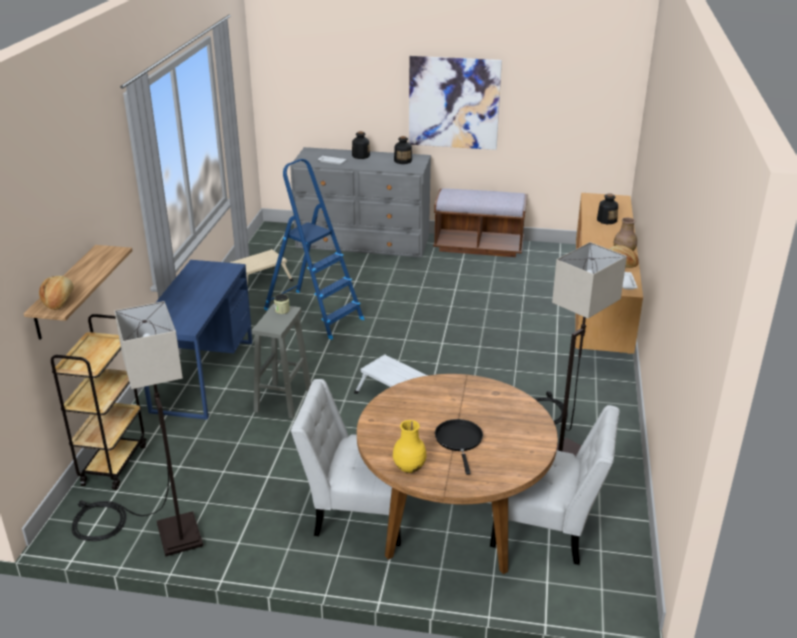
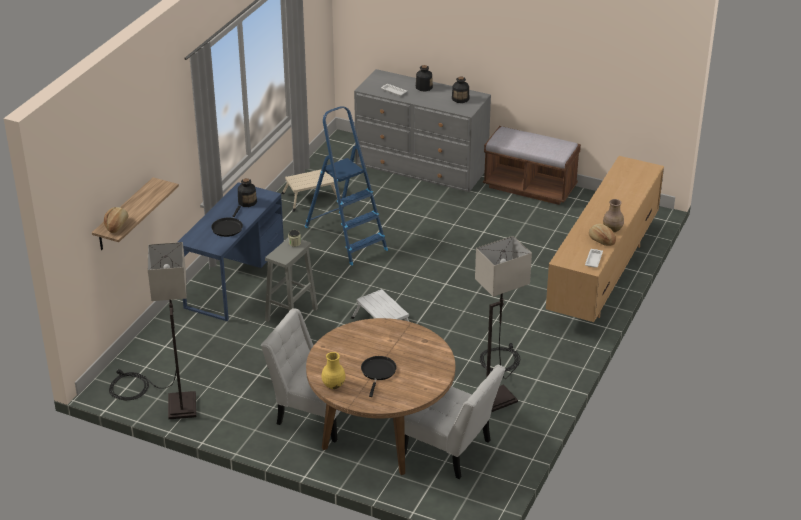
camera: 15 degrees right, 5 degrees up
(113, 464) = (148, 346): brown cart -> none
(194, 305) = (228, 227): none -> black frying pan
(454, 103) = (514, 50): picture -> none
(606, 220) = (621, 191): bottle -> bottle (247, 202)

